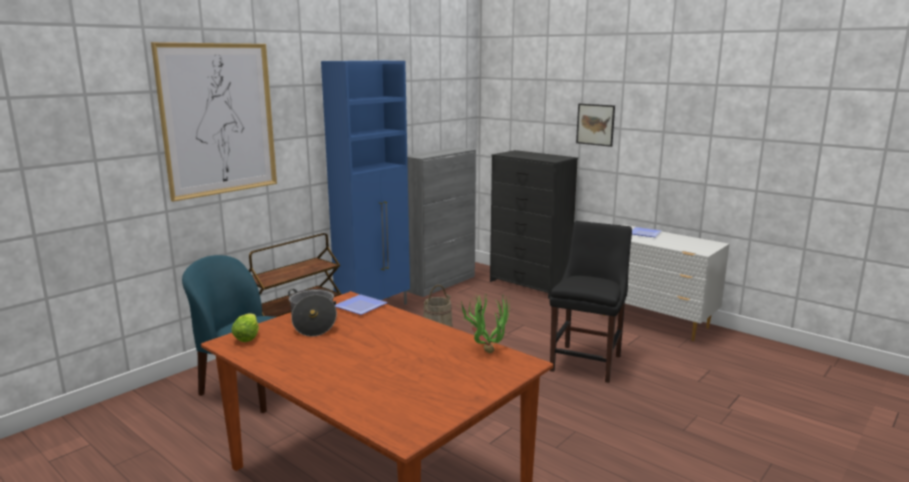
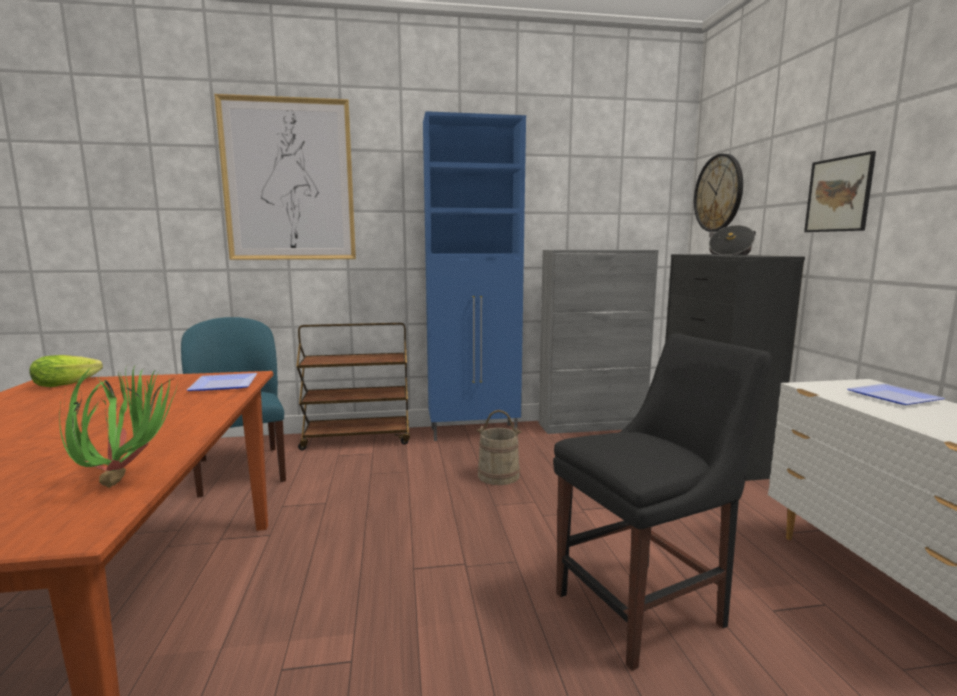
camera: 40 degrees right, 5 degrees down
(313, 322) = (142, 387): cooking pot -> cooking pot (729, 254)
(505, 107) = (718, 193): none -> wall clock

